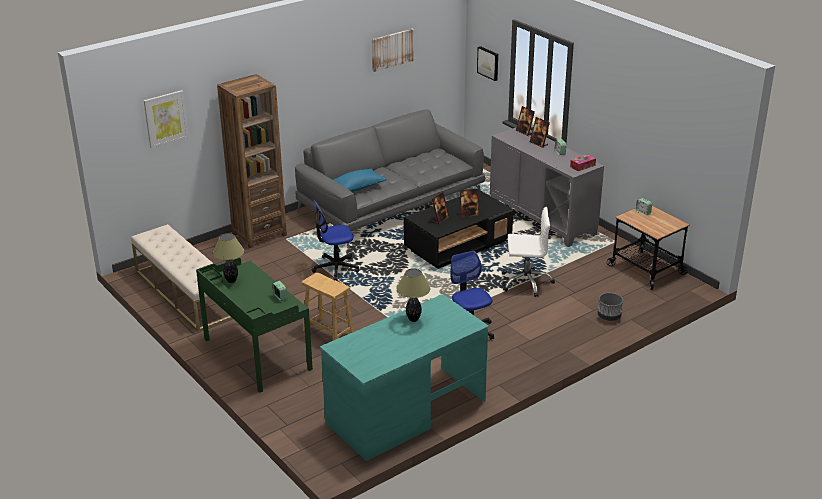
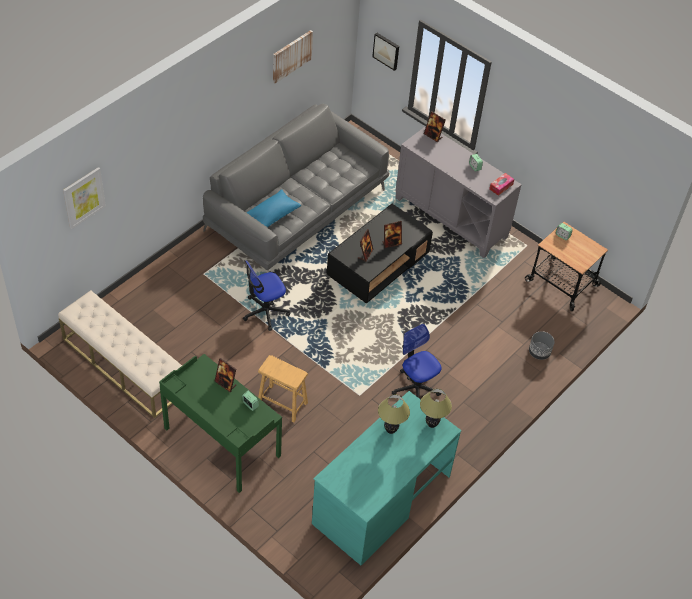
camera: 15 degrees left, 20 degrees up
(231, 281) = (195, 386): table lamp -> table lamp (432, 424)
(259, 234) = (174, 269): brown bookcase -> none
(526, 282) = (454, 313): white office chair -> none
(539, 143) = (451, 154): picture frame -> picture frame (225, 383)

